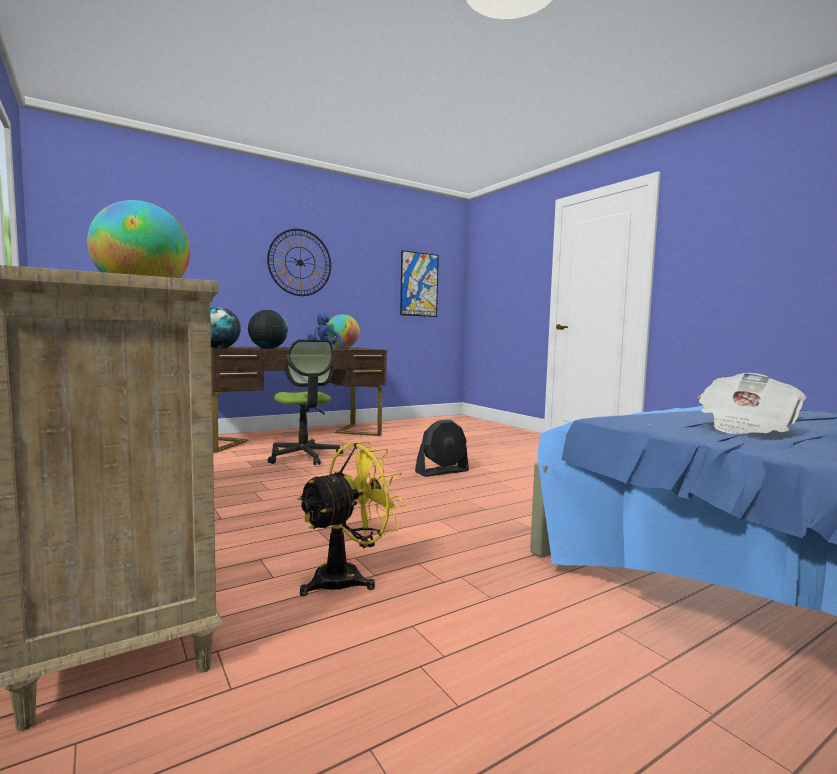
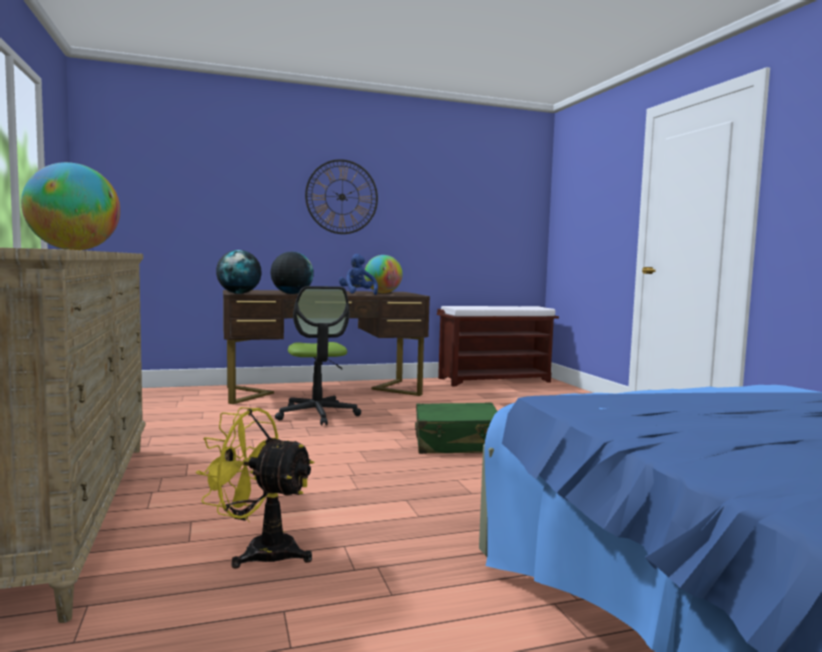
camera: 15 degrees right, 0 degrees up
(348, 577) = (259, 551): yellow fan -> yellow fan turned 135 degrees counterclockwise
(419, 284) = (486, 217): picture -> none
(430, 420) = (495, 380): none -> brown bench
(442, 471) = (457, 444): black fan -> green suitcase
(745, 428) = (709, 422): newspaper -> none

